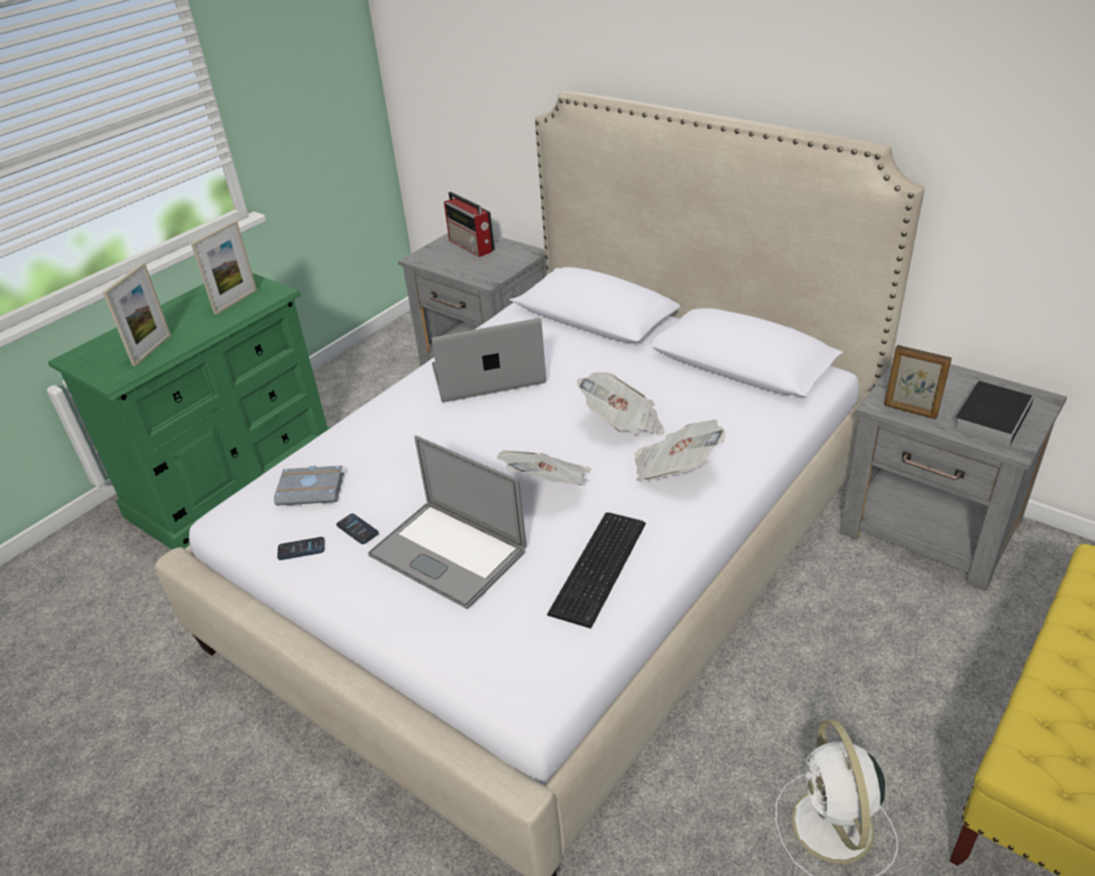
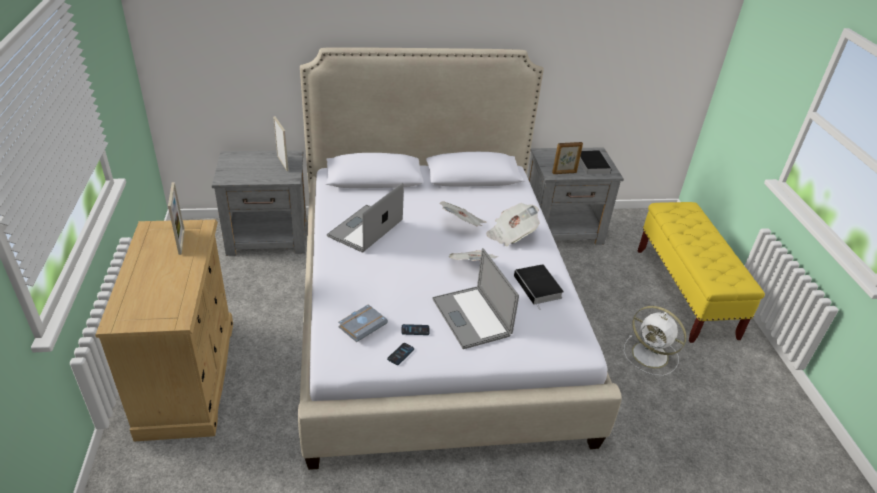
camera: 50 degrees left, 0 degrees up
(152, 350) = (172, 292): picture frame -> picture frame (282, 163)
(234, 479) = (188, 376): green dresser -> beige dresser
(447, 553) = (471, 317): laptop -> laptop turned 75 degrees clockwise
(472, 246) = (249, 161): radio -> none
(602, 567) = (539, 288): keyboard -> book

